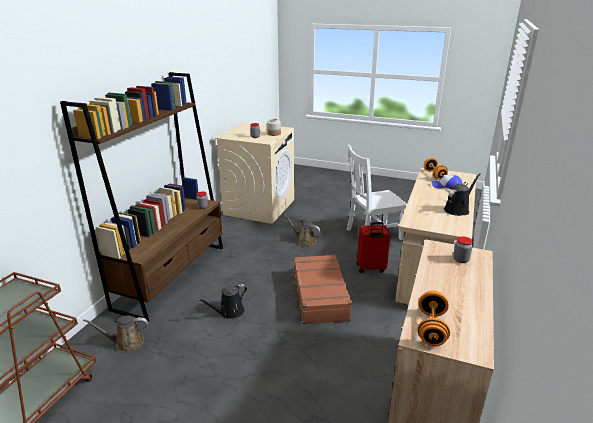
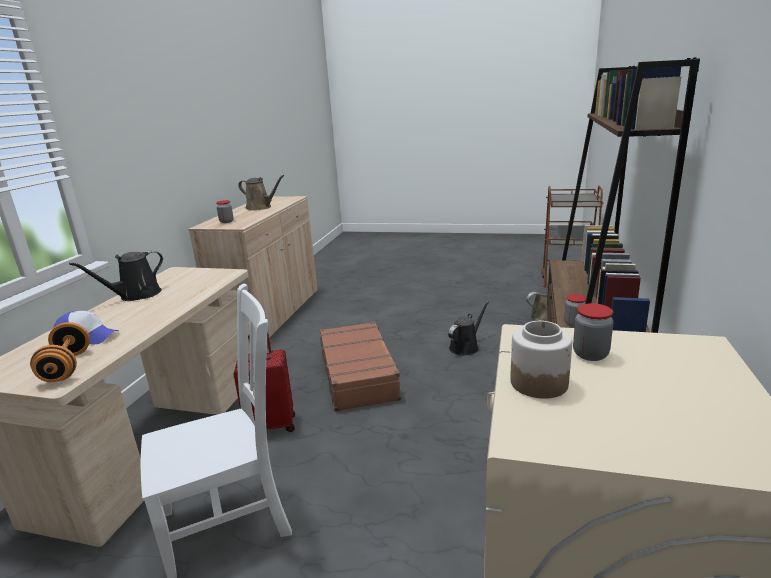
camera: 175 degrees right, 5 degrees down
(304, 241) = (395, 477): brown watering can -> brown watering can (260, 207)
(431, 328) = (283, 200): orange dumbbell -> none

